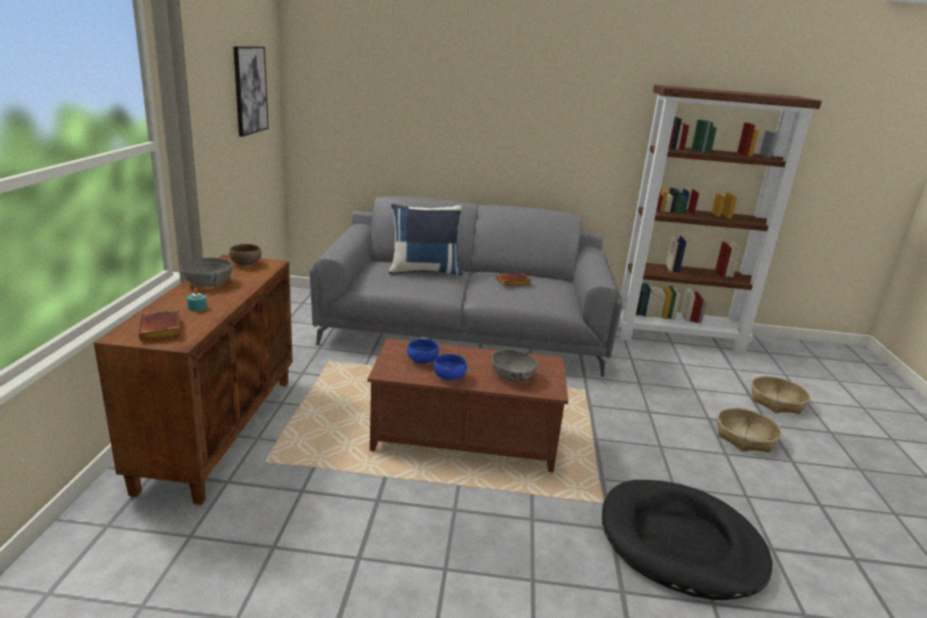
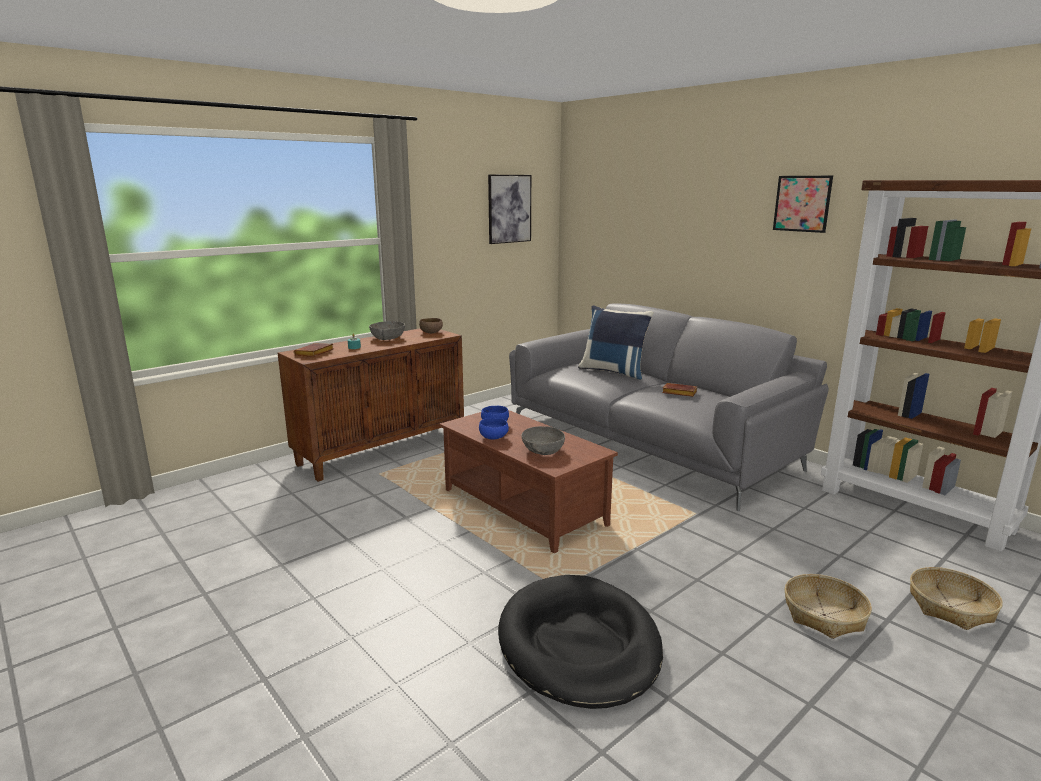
camera: 45 degrees right, 5 degrees down
(578, 99) = (802, 203): none -> picture

